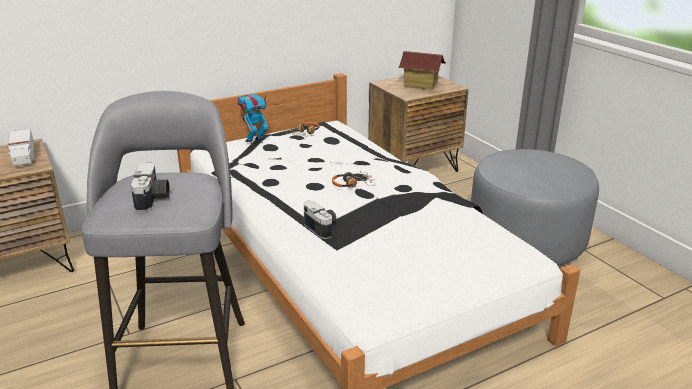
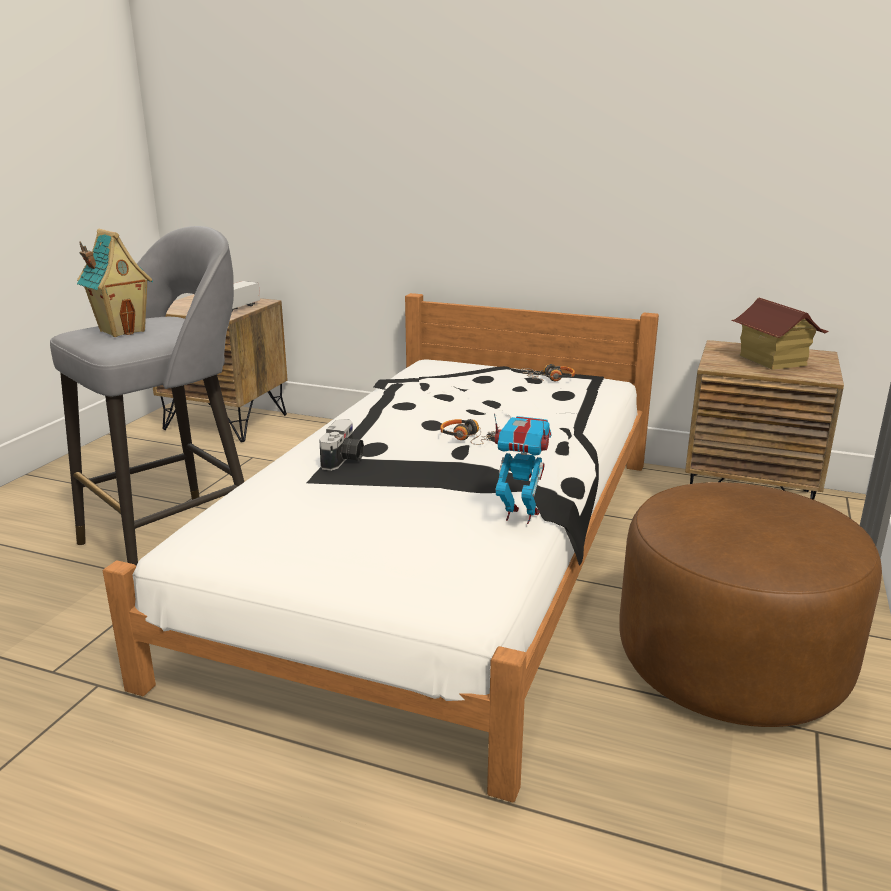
camera: 50 degrees right, 5 degrees down
(153, 199) = (122, 331): camera -> toy house
(254, 141) = (480, 369): toy robot -> toy robot (520, 515)
(526, 241) = (731, 663): grey ottoman -> brown ottoman

